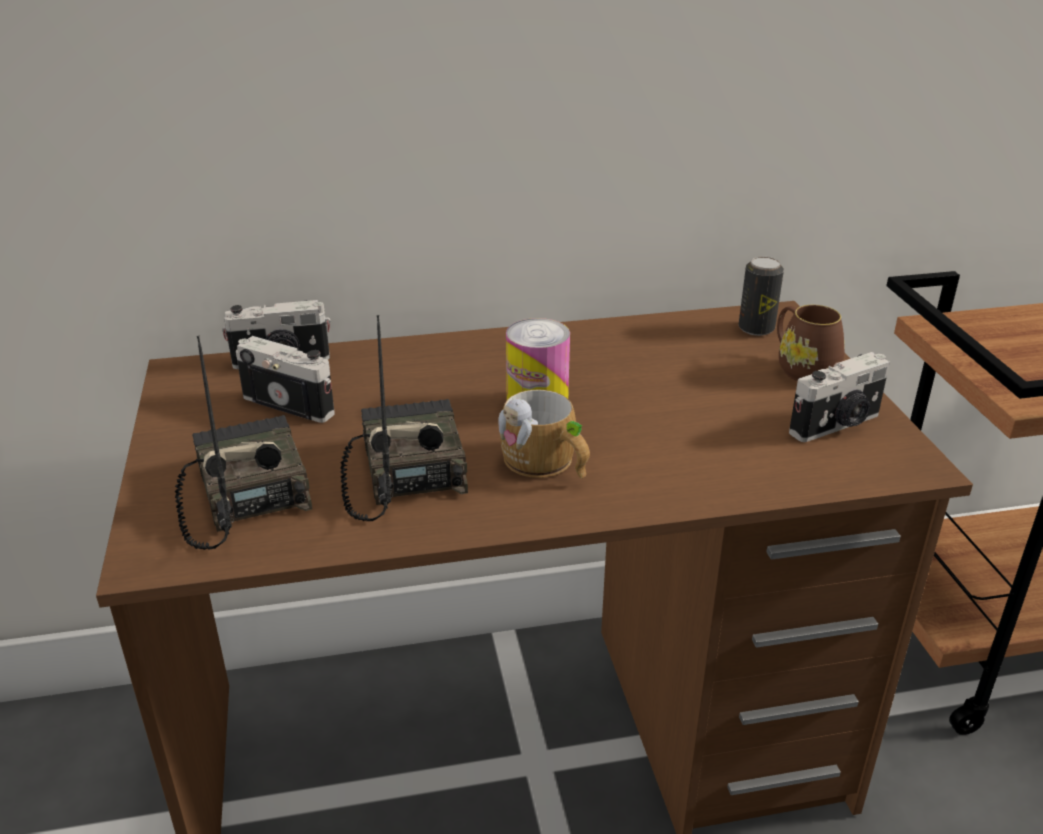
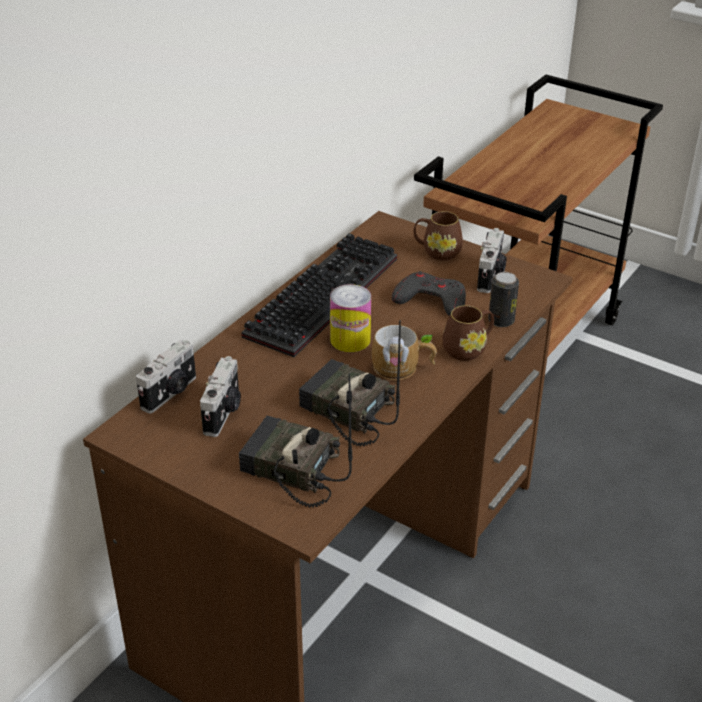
camera: 45 degrees left, 5 degrees up
(290, 404) = (224, 413): camera -> camera turned 120 degrees clockwise
(584, 348) = (321, 294): none -> keyboard
(665, 489) = (468, 349): none -> brown mug
(706, 413) = (431, 300): none -> grey game controller
(756, 328) = (385, 238): can -> can (501, 321)

